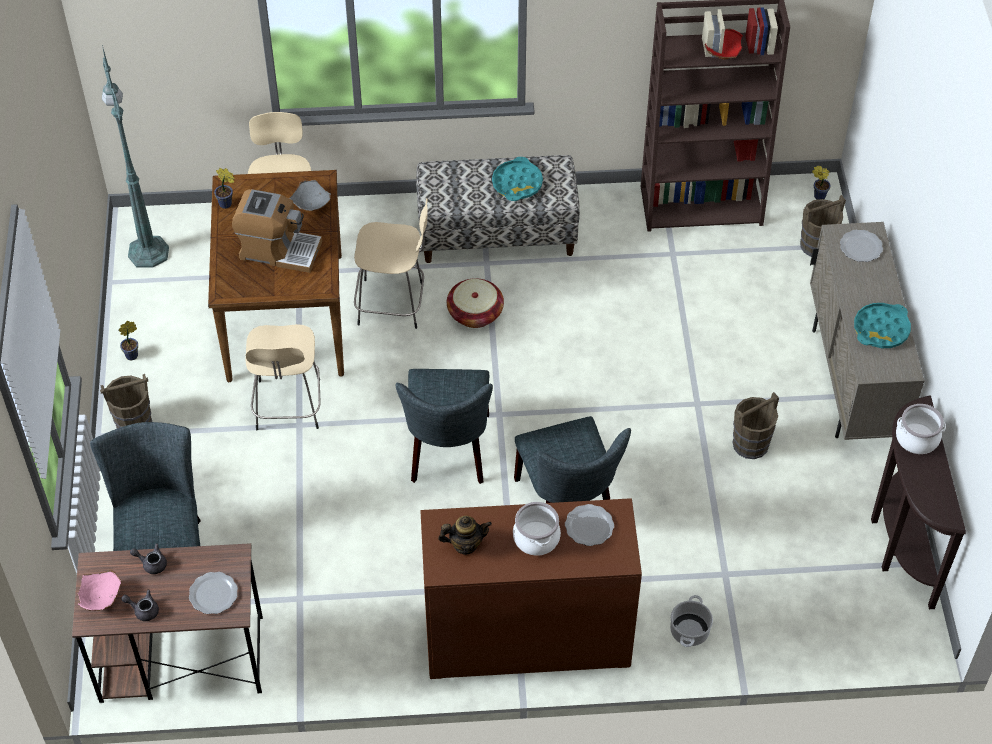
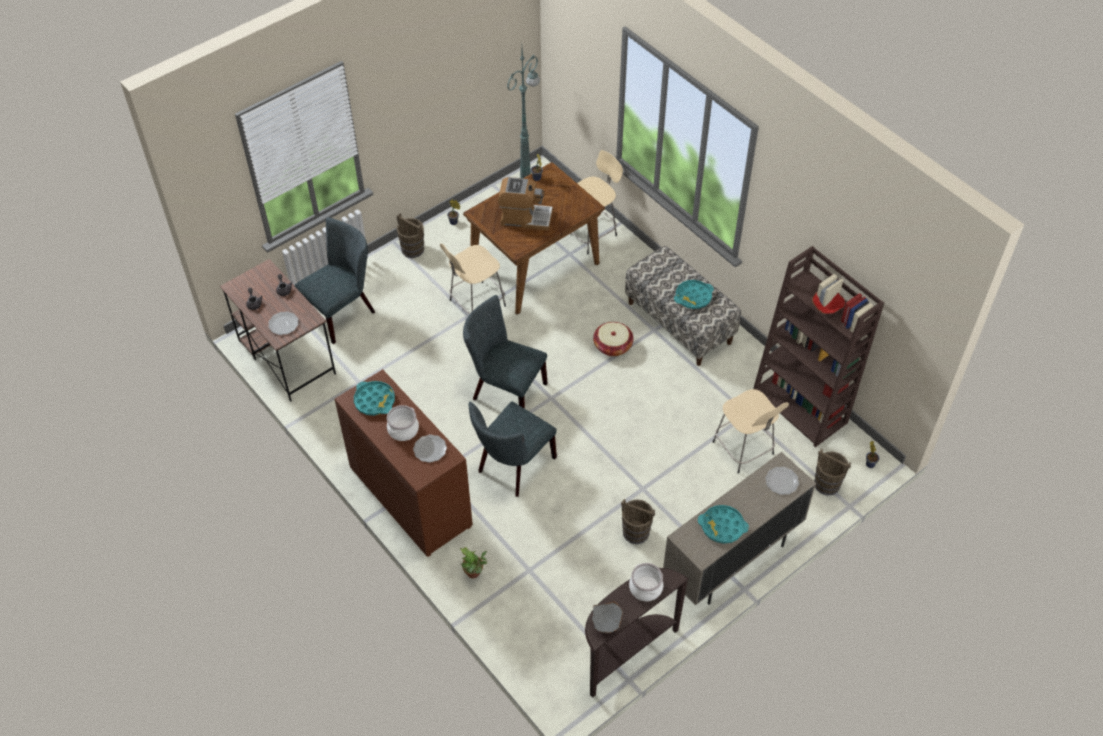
camera: 55 degrees right, 0 degrees up
(101, 598) = (249, 283): pink bowl -> none
(279, 250) = (525, 217): coffee machine -> coffee machine turned 60 degrees counterclockwise
(312, 205) = (569, 212): grey bowl -> grey bowl (607, 622)
(393, 304) = (585, 306): beige stool -> beige stool (744, 450)
(448, 453) = (504, 390): grey chair -> grey chair turned 60 degrees clockwise
(465, 544) = (374, 401): teapot -> turquoise tray
(689, 631) = (475, 573): cooking pot -> potted plant

